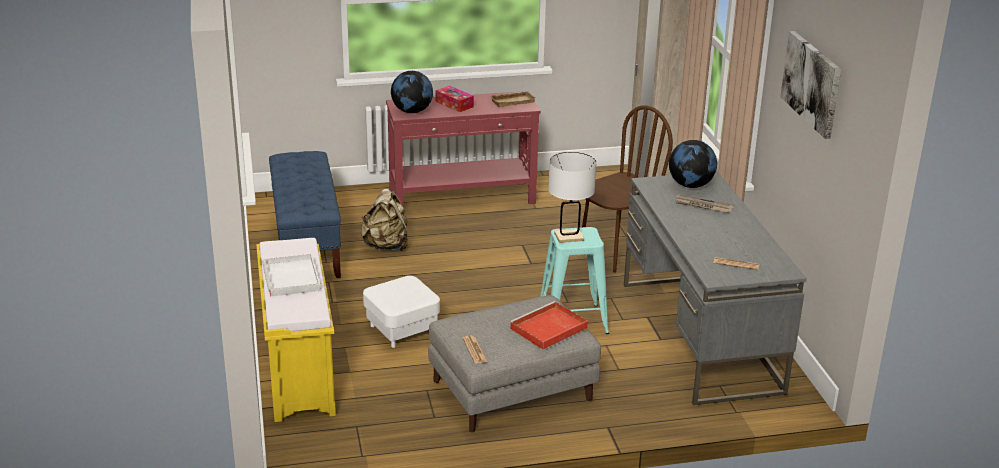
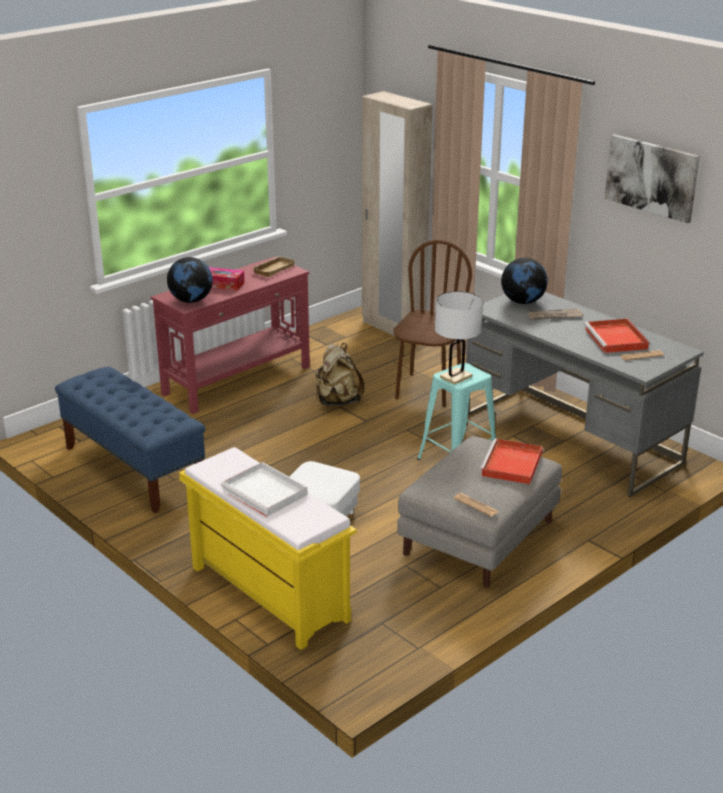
camera: 30 degrees left, 0 degrees up
(386, 246) = (216, 446): beige backpack -> beige backpack (337, 401)
(733, 242) = (616, 339): none -> red tray

